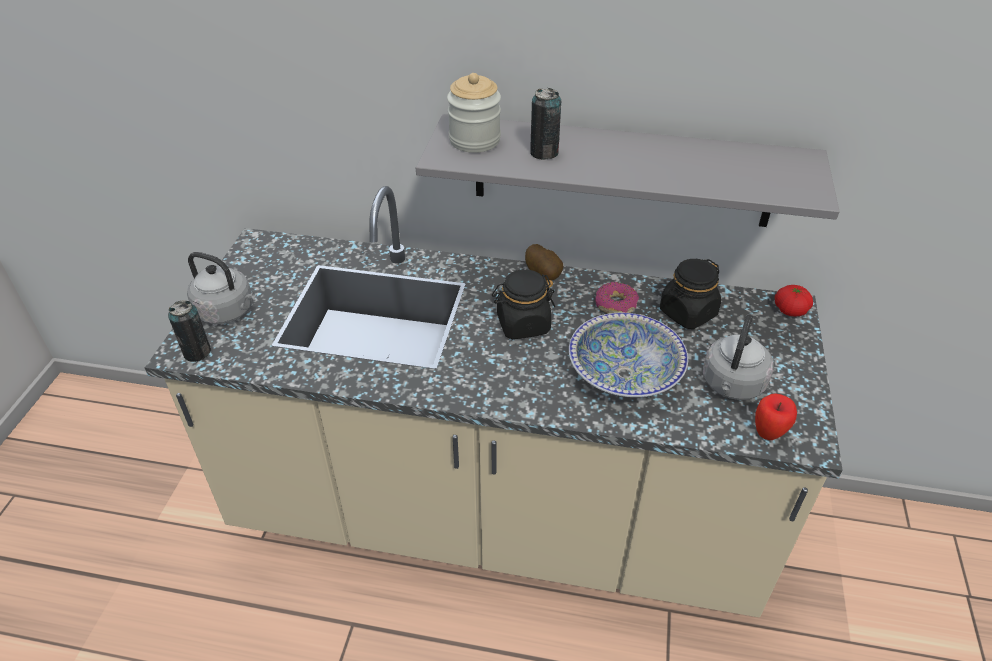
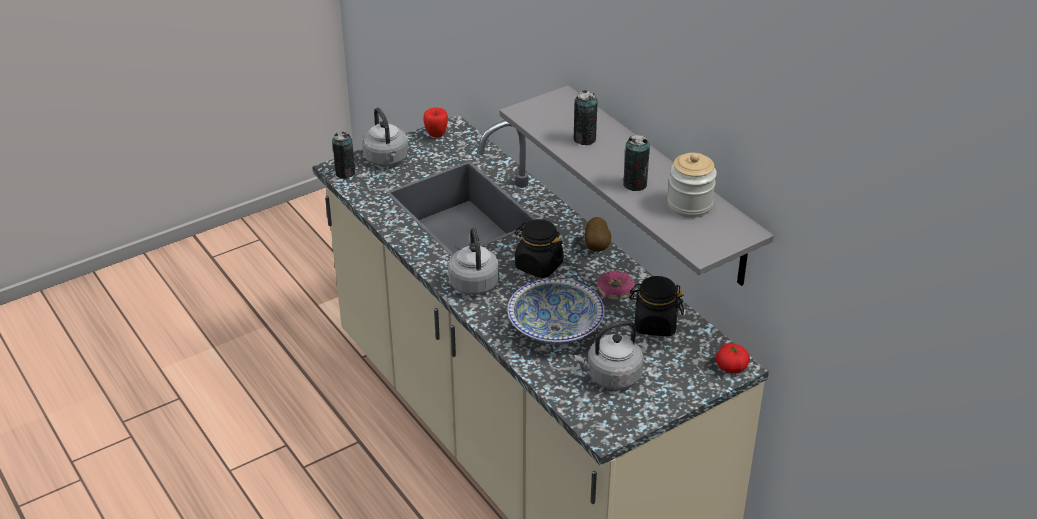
camera: 45 degrees right, 5 degrees down
(474, 140) = (557, 111): jar -> jar (690, 205)
(490, 380) = (473, 282): none -> grey kettle
(657, 169) = (635, 184): none -> can
(768, 433) = (588, 412): apple -> apple (436, 135)

